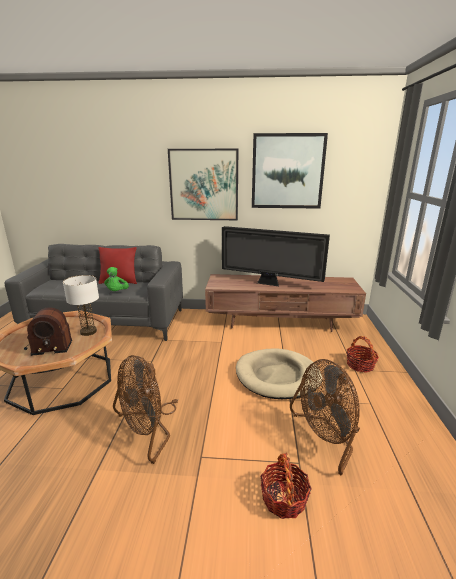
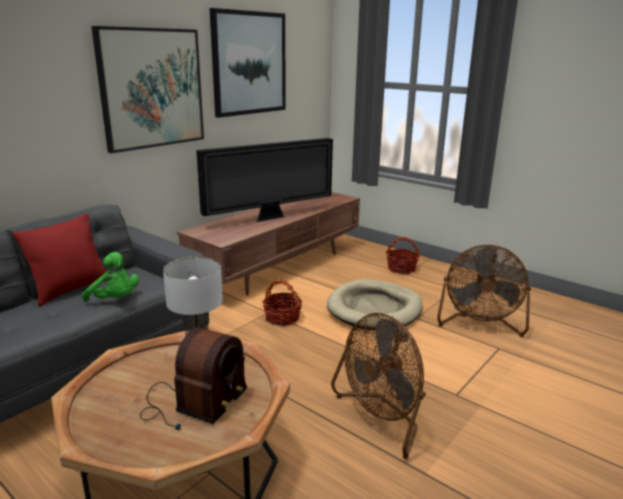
camera: 55 degrees left, 0 degrees up
(148, 428) = (383, 415): brown fan -> brown fan turned 60 degrees clockwise
(283, 498) = (532, 371): basket -> basket (282, 317)

